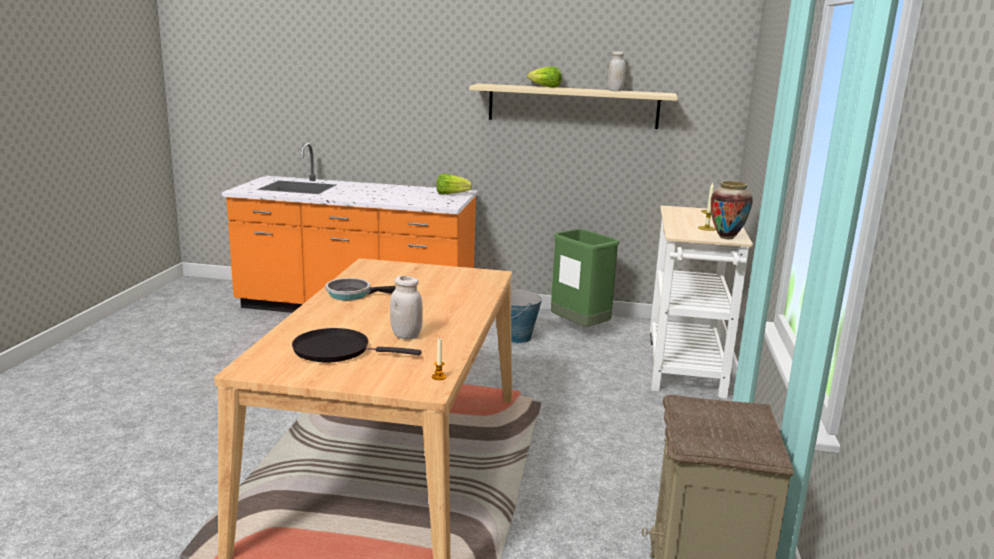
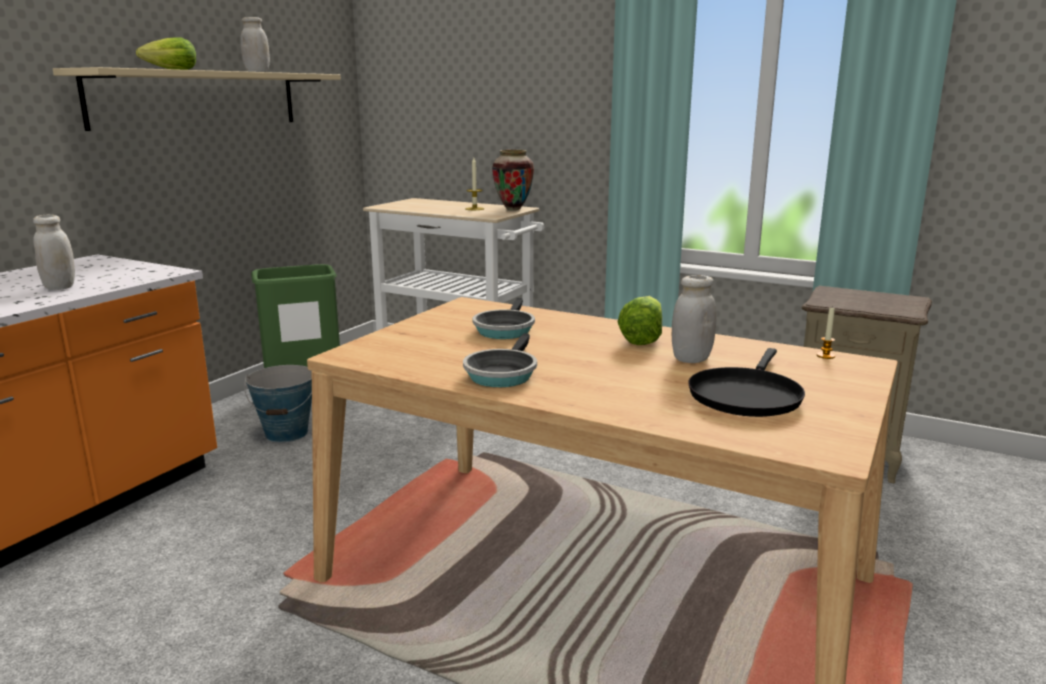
camera: 70 degrees left, 0 degrees up
(402, 198) = (60, 287): none -> white jar
(440, 287) = (504, 329): none -> frying pan
(451, 194) = (96, 265): lettuce -> lettuce (642, 338)

